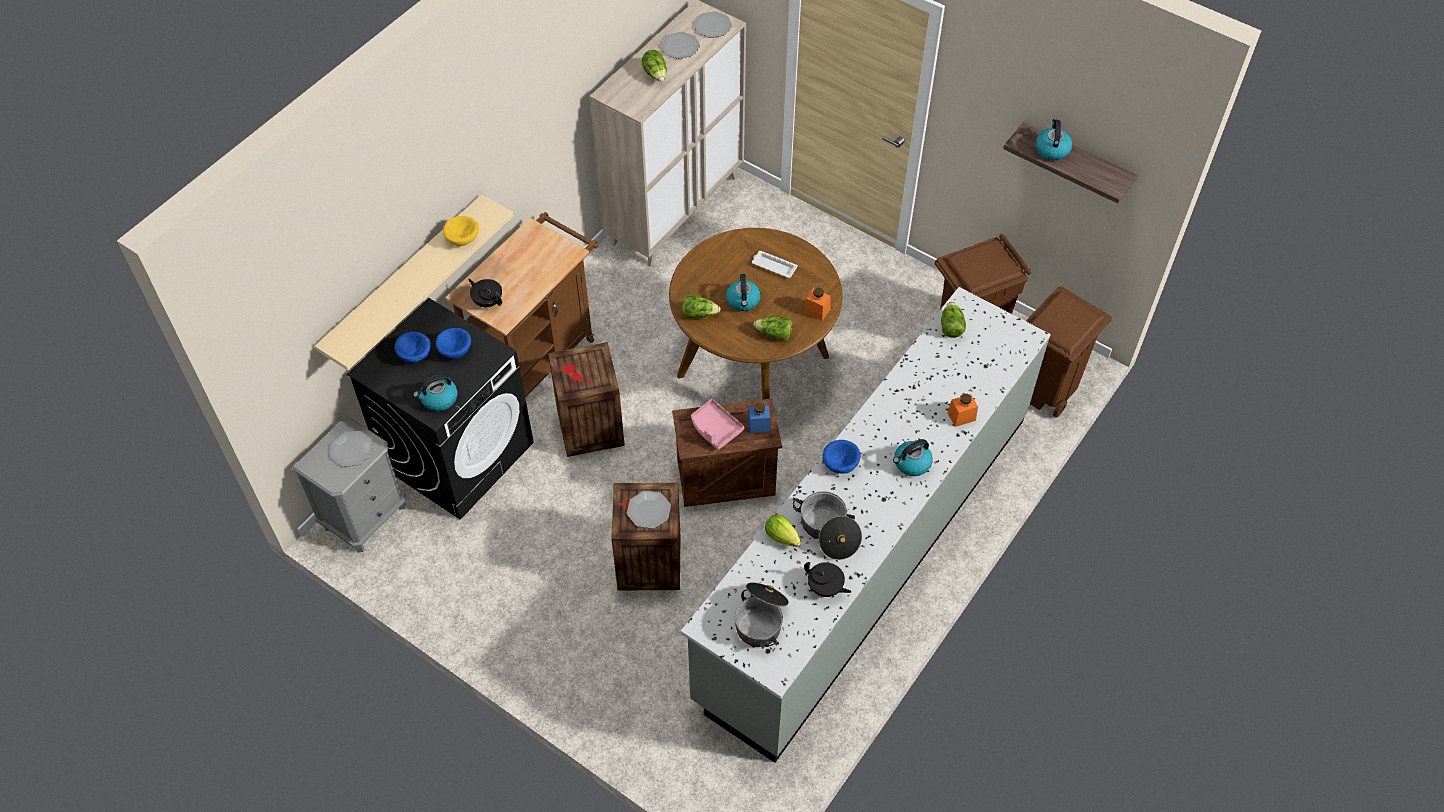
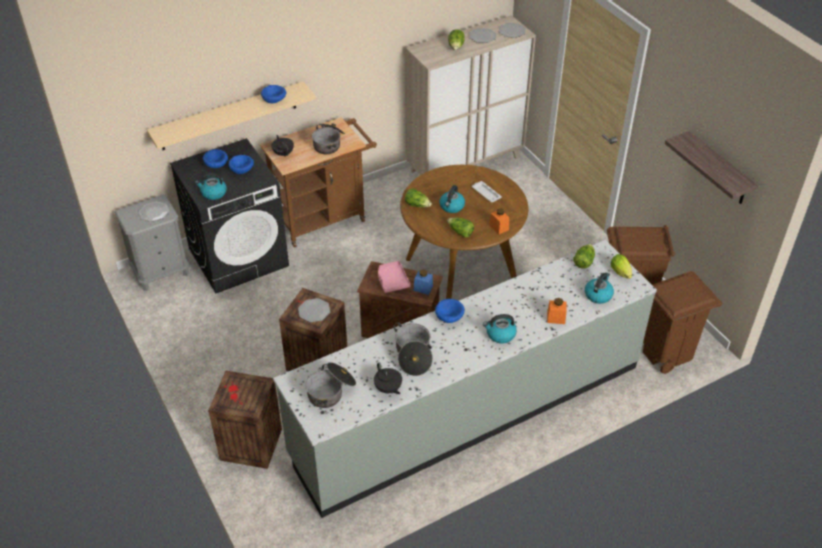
camera: 25 degrees right, 10 degrees down
(463, 238) = (275, 100): yellow bowl -> blue bowl
(539, 265) = (329, 143): none -> cooking pot
(589, 429) = (329, 270): crate -> crate (250, 445)
(783, 538) = (379, 348): lettuce -> lettuce (621, 273)
(1051, 149) = (700, 152): kettle -> kettle (598, 295)

